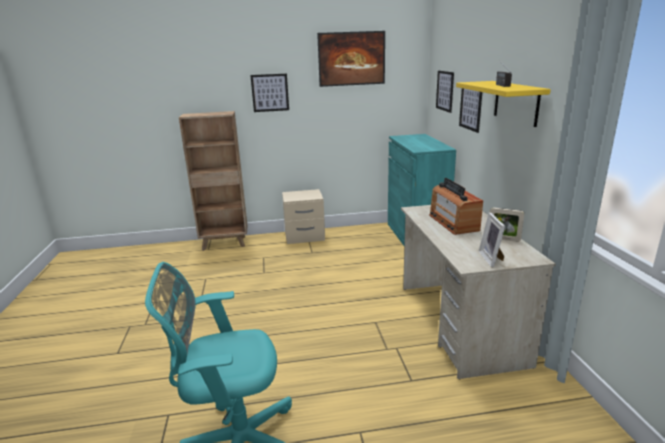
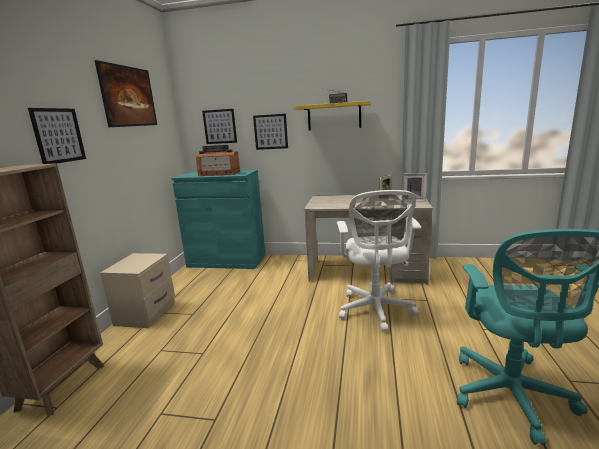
camera: 70 degrees left, 5 degrees down
(362, 342) = (376, 311): none -> white office chair
(453, 222) = (349, 201): radio -> radio (219, 174)

